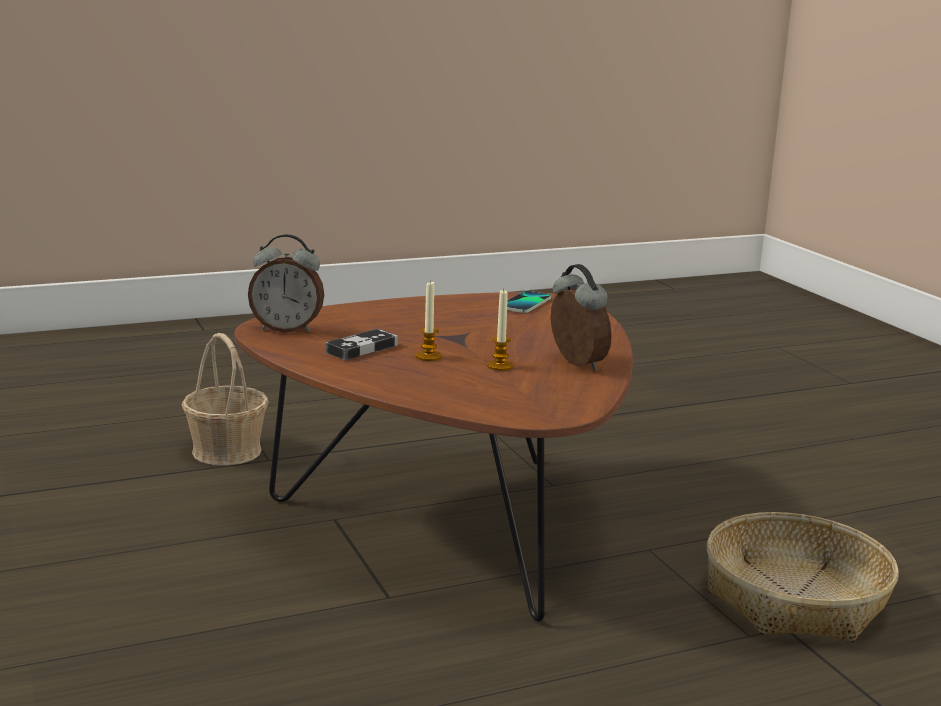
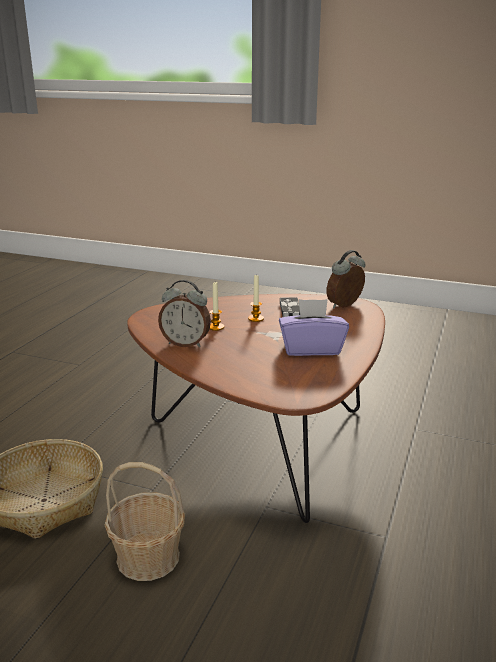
camera: 135 degrees right, 5 degrees up
(227, 451) = (441, 421): basket -> basket (148, 557)
(457, 316) = (311, 349): none -> purple tissue box
(525, 303) = (308, 379): phone -> none

